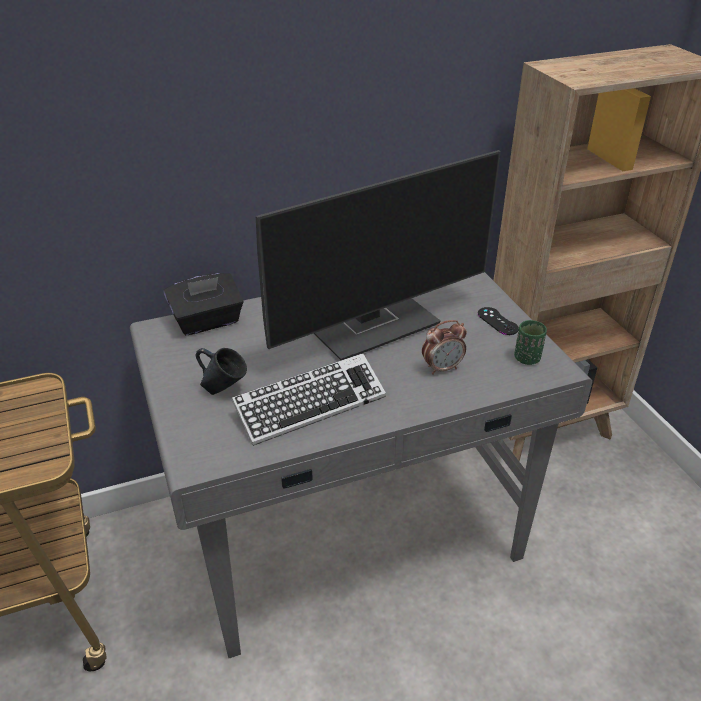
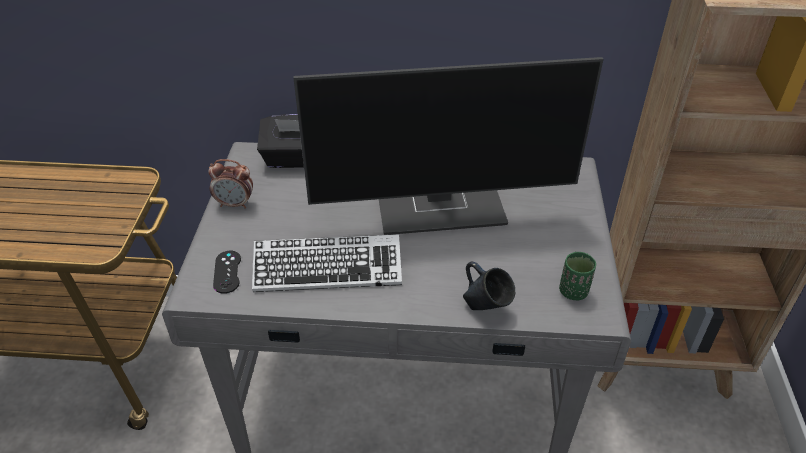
camera: 25 degrees right, 5 degrees up
(224, 390) = (265, 230): blue mug -> blue mug (485, 308)
(442, 368) = (477, 273): alarm clock -> alarm clock (235, 204)
(497, 321) = (571, 241): black game controller -> black game controller (227, 272)

